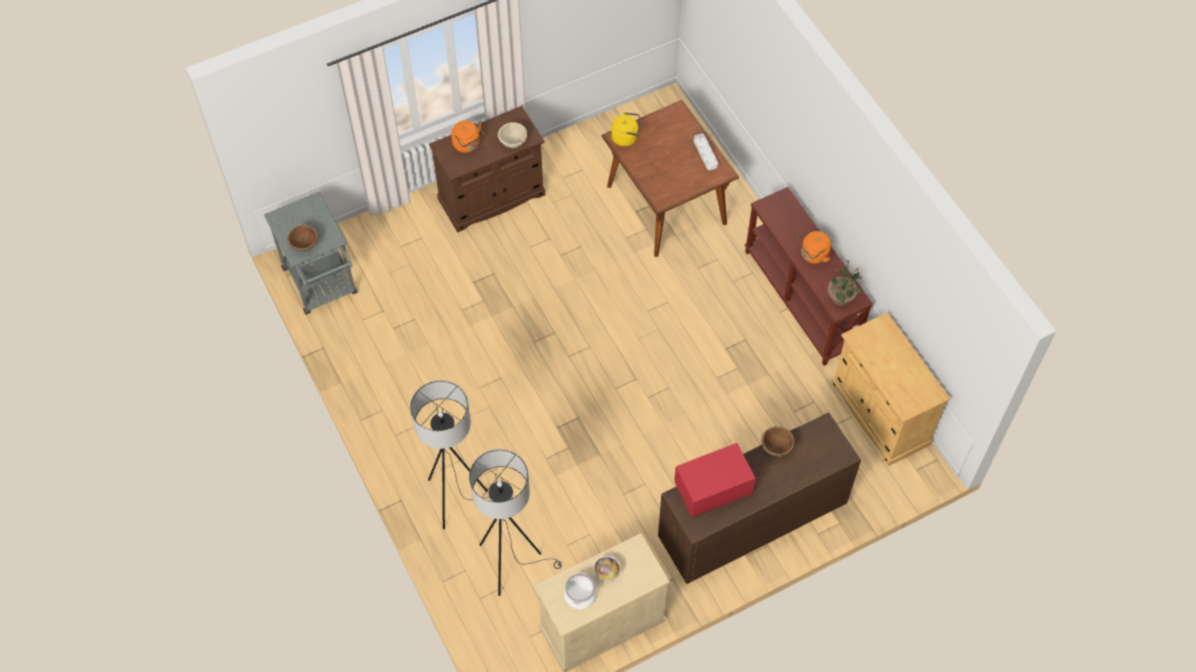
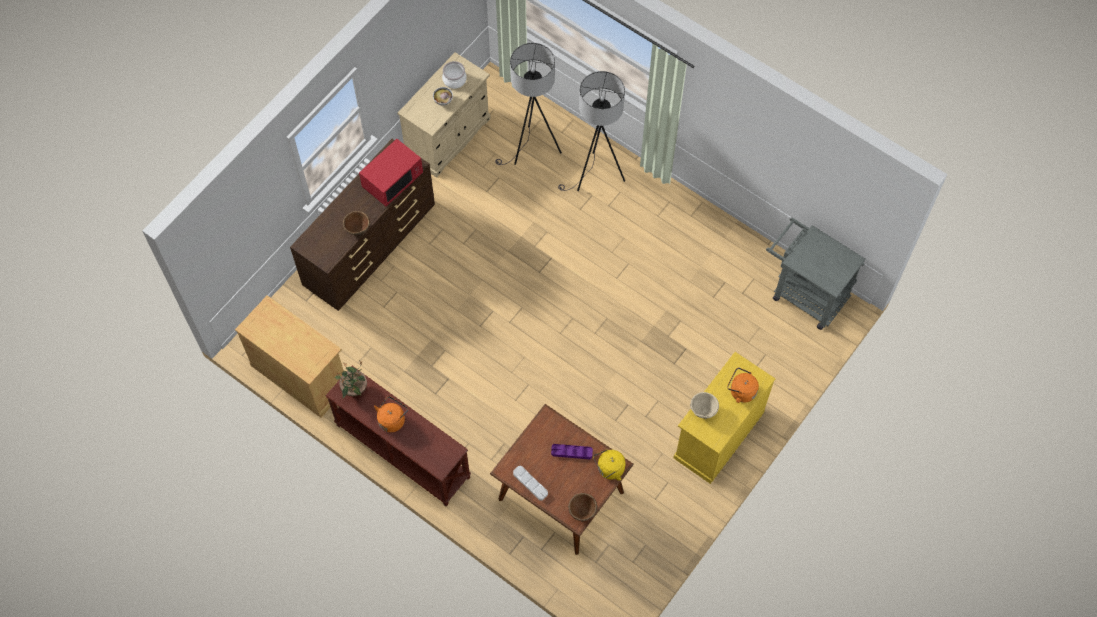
camera: 155 degrees right, 5 degrees up
(305, 246) = (812, 245): brown bowl -> brown bowl (582, 511)
(491, 197) = (718, 435): brown cabinet -> yellow cabinet
(653, 163) = (571, 452): none -> purple tray

